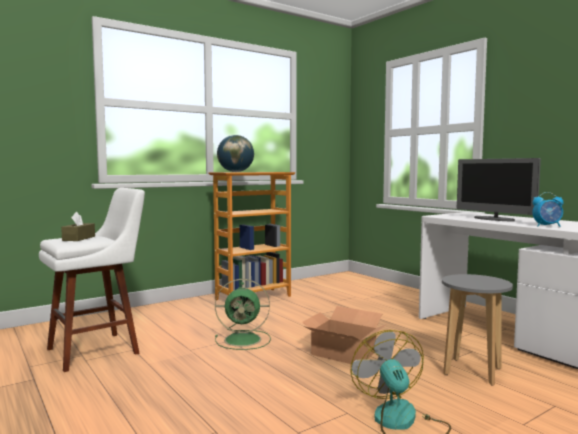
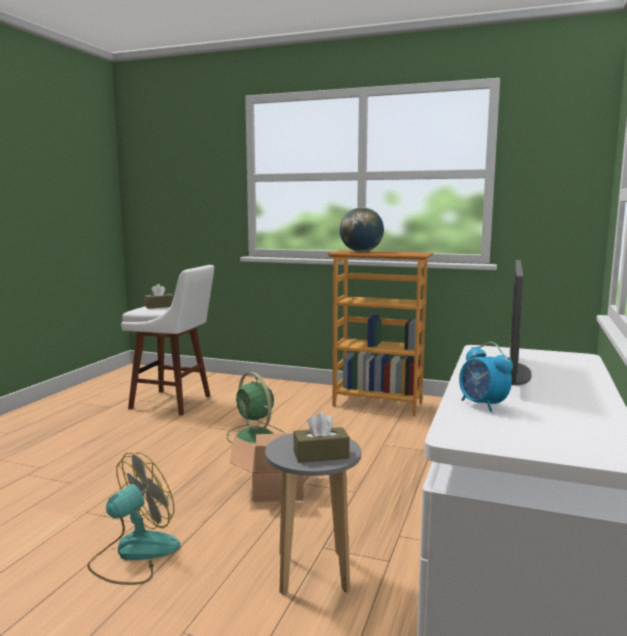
camera: 55 degrees right, 5 degrees up
(488, 281) = (321, 455): none -> brown tissue box

